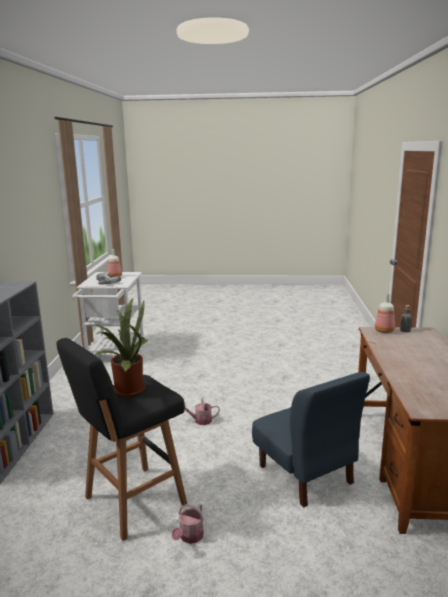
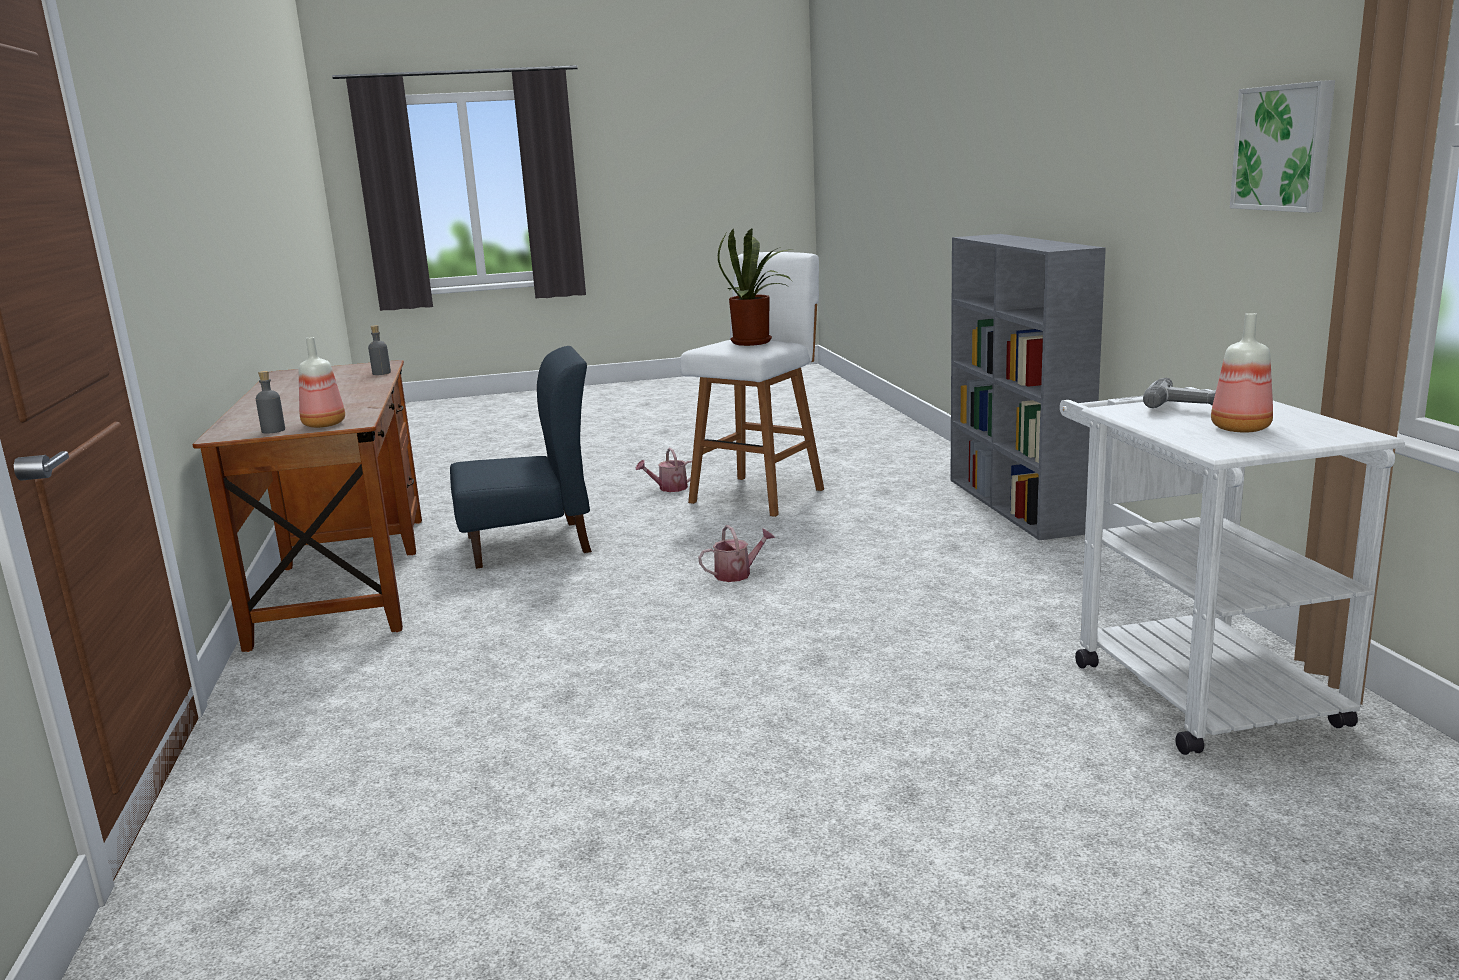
camera: 165 degrees right, 0 degrees up
(42, 220) = (1285, 148): none -> picture
(132, 502) = (759, 494): black stool -> white stool
(189, 537) = (669, 488): watering can -> watering can turned 120 degrees counterclockwise
(305, 474) = (529, 544): blue chair -> blue chair turned 120 degrees clockwise
(405, 388) = (381, 373): none -> grey bottle

